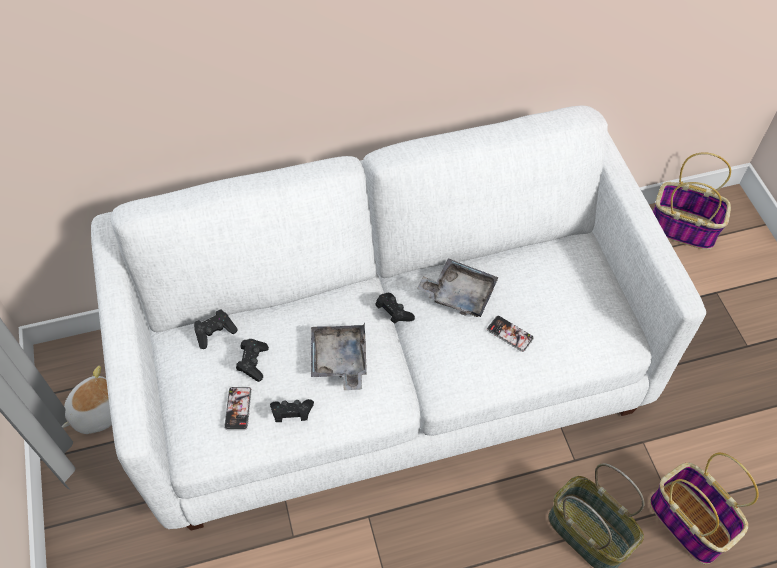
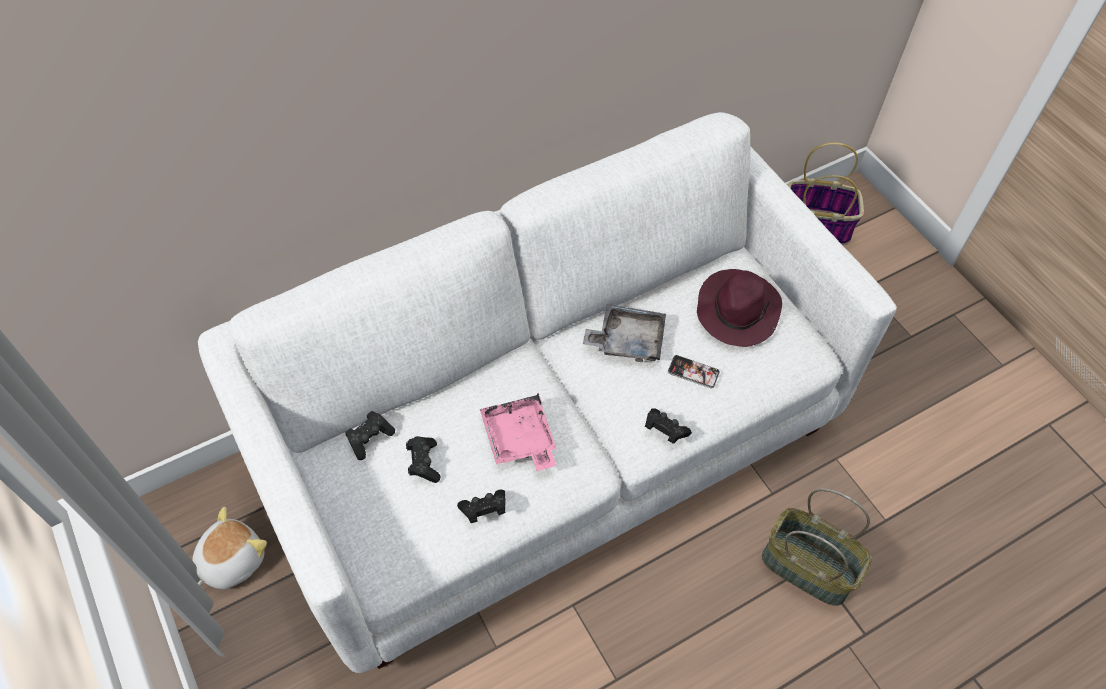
camera: 15 degrees left, 0 degrees up
(238, 408) = (422, 518): phone -> none
(339, 360) = (519, 439): grey tray -> pink tray
(393, 313) = (562, 375): black game controller -> black game controller (664, 430)
(566, 287) = (737, 310): none -> purple hat
(690, 522) = (905, 531): basket -> none

